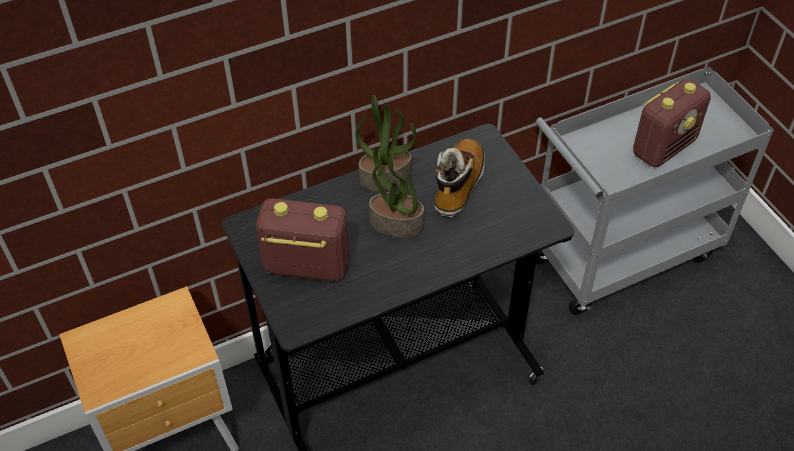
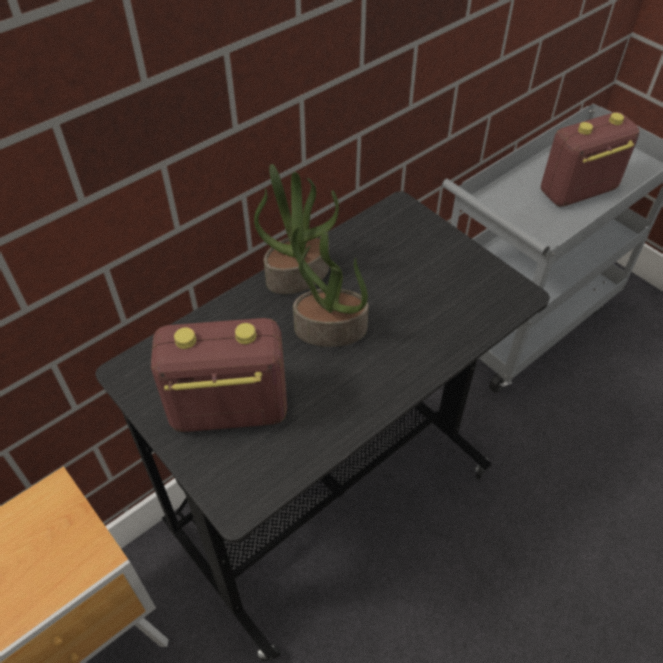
camera: 15 degrees left, 0 degrees up
(458, 185) = (390, 267): boot -> none
(664, 147) = (577, 192): radio -> radio turned 150 degrees counterclockwise

